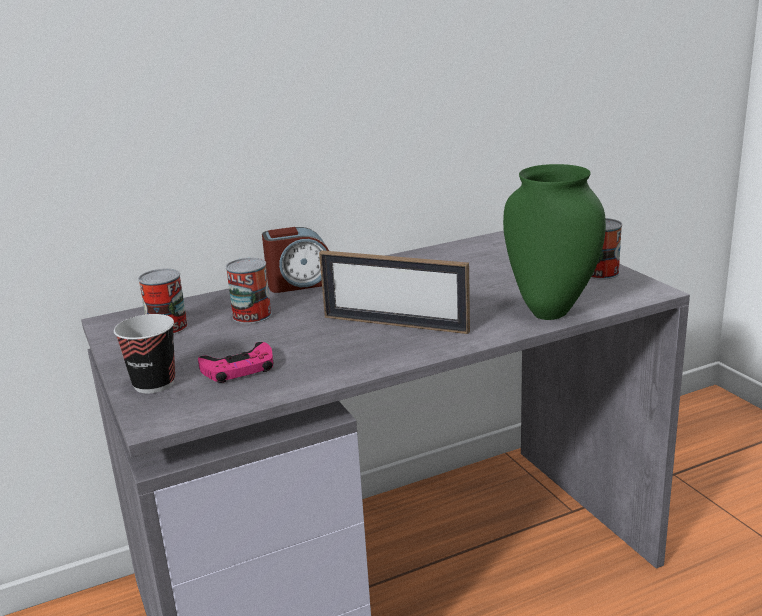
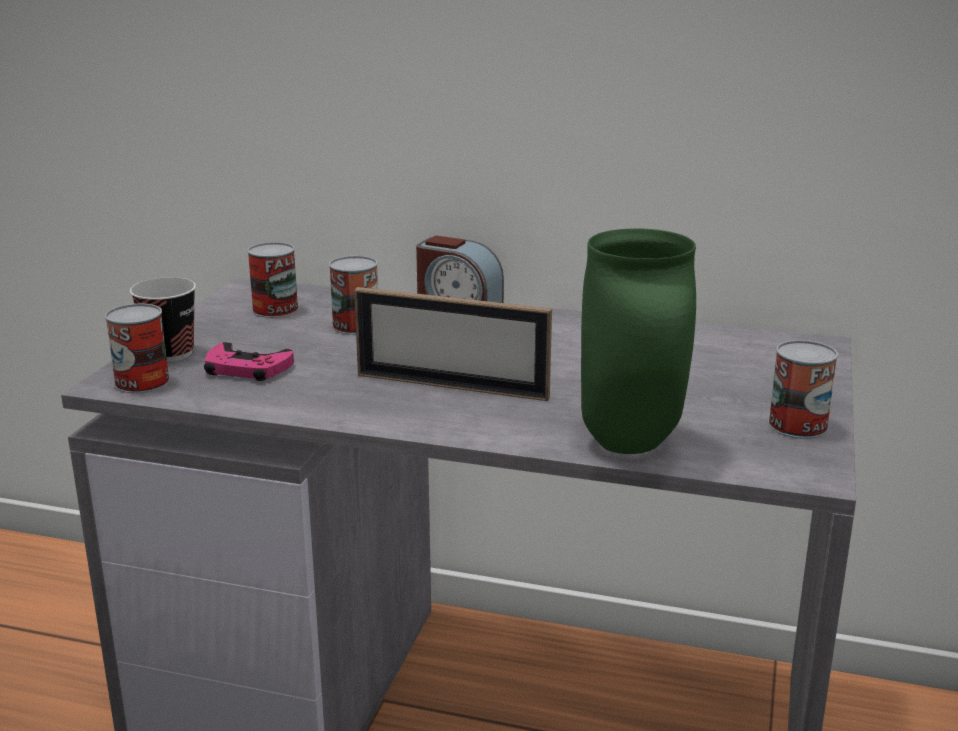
camera: 40 degrees right, 0 degrees up
(179, 409) = (142, 382): none -> can
(395, 324) = (451, 386): picture frame -> picture frame turned 45 degrees counterclockwise

